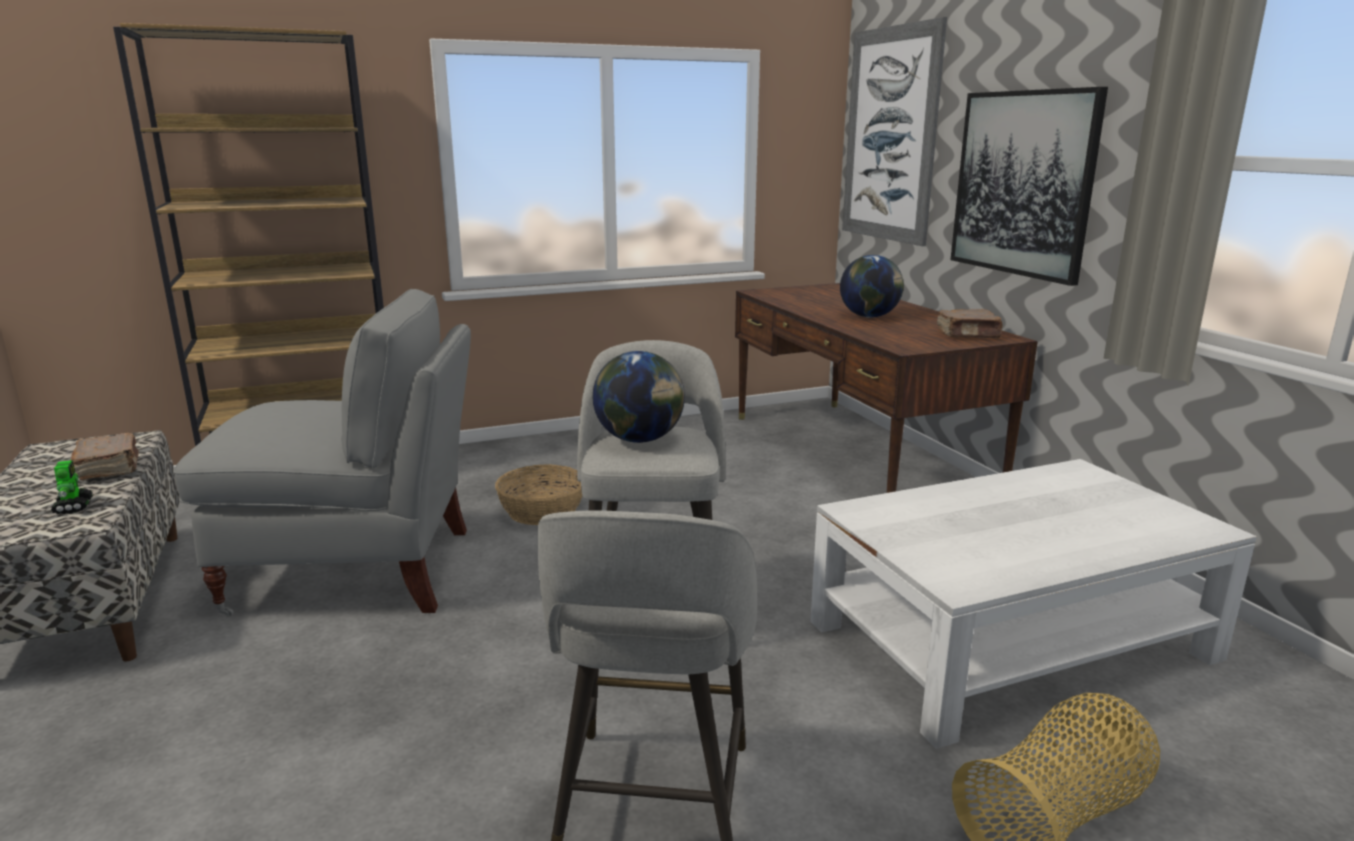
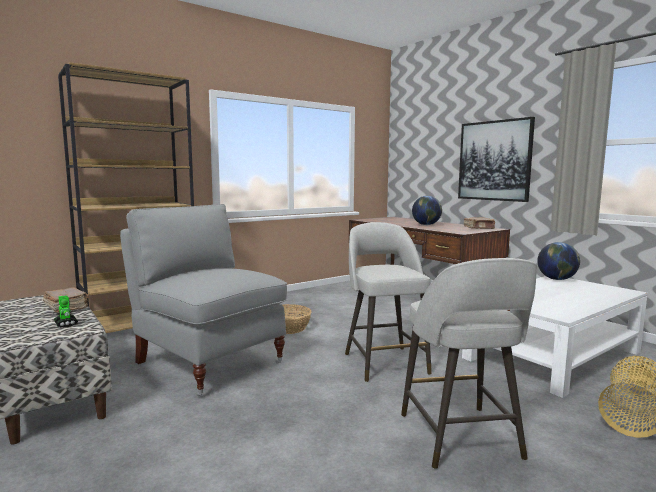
camera: 15 degrees left, 10 degrees down
(357, 570) = (208, 362): grey chair -> grey chair turned 120 degrees counterclockwise
(640, 439) = (382, 268): globe -> globe (557, 279)
(890, 135) = (417, 146): picture -> none

